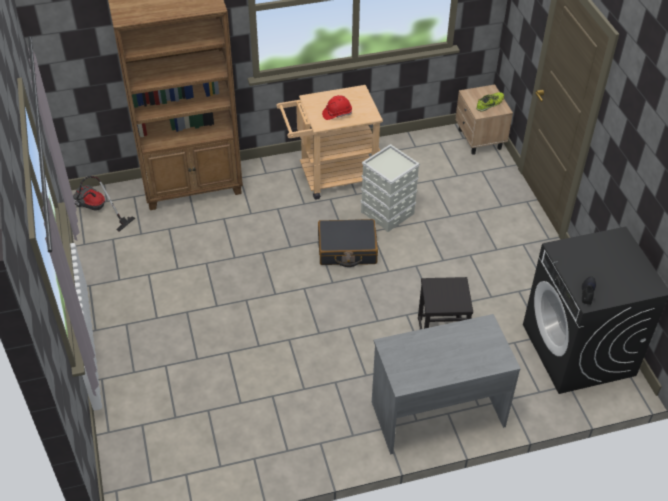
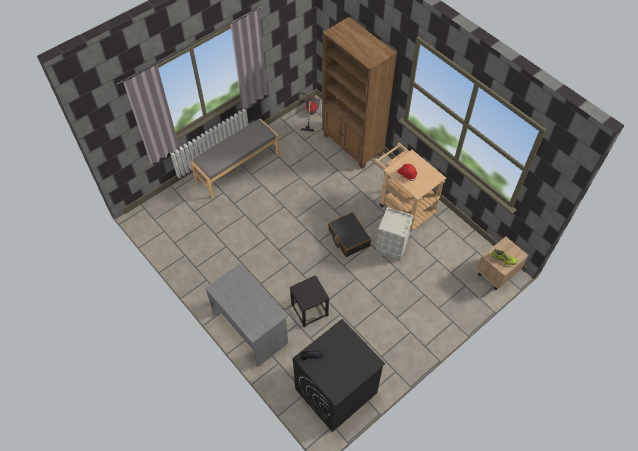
camera: 65 degrees right, 10 degrees up
(130, 330) = (237, 167): none -> grey bench

